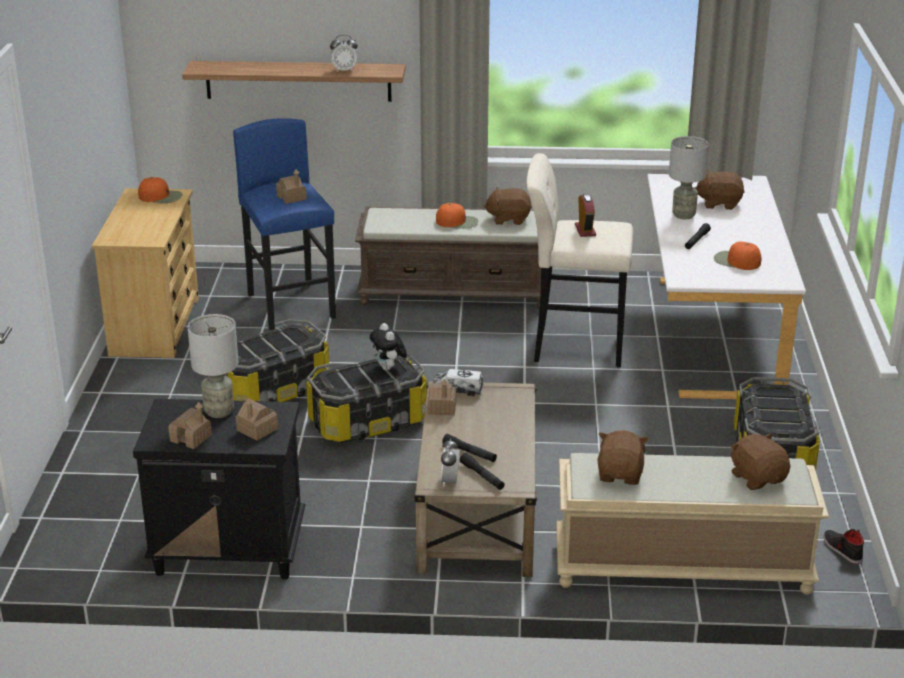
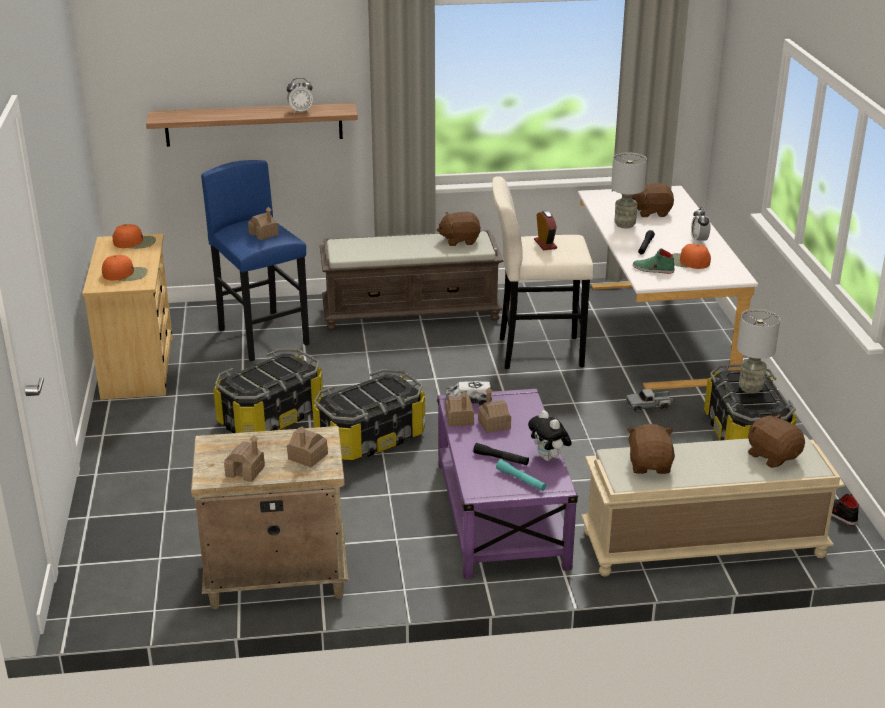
camera: 10 degrees left, 0 degrees up
(219, 411) = (264, 442): grey table lamp -> grey table lamp (750, 388)
(227, 551) = (275, 577): black nightstand -> beige nightstand
(389, 368) = (388, 387): plush toy -> plush toy (549, 458)
(450, 481) = (492, 488): alarm clock -> alarm clock (699, 240)
(457, 222) = (414, 246): orange cap -> orange cap (125, 274)
(475, 417) = (494, 424): none -> toy house
(477, 513) = (501, 515): beige coffee table -> purple coffee table
(482, 476) = (521, 480): black flashlight -> turquoise flashlight
(677, 415) = (649, 406): none -> toy truck
(694, 267) = (653, 269): none -> green shoe

